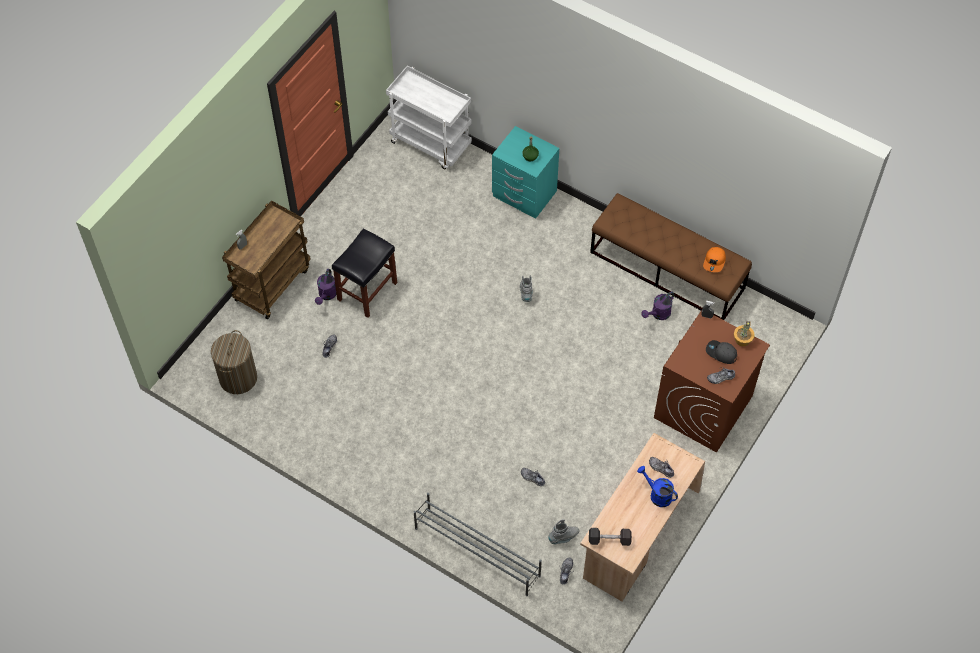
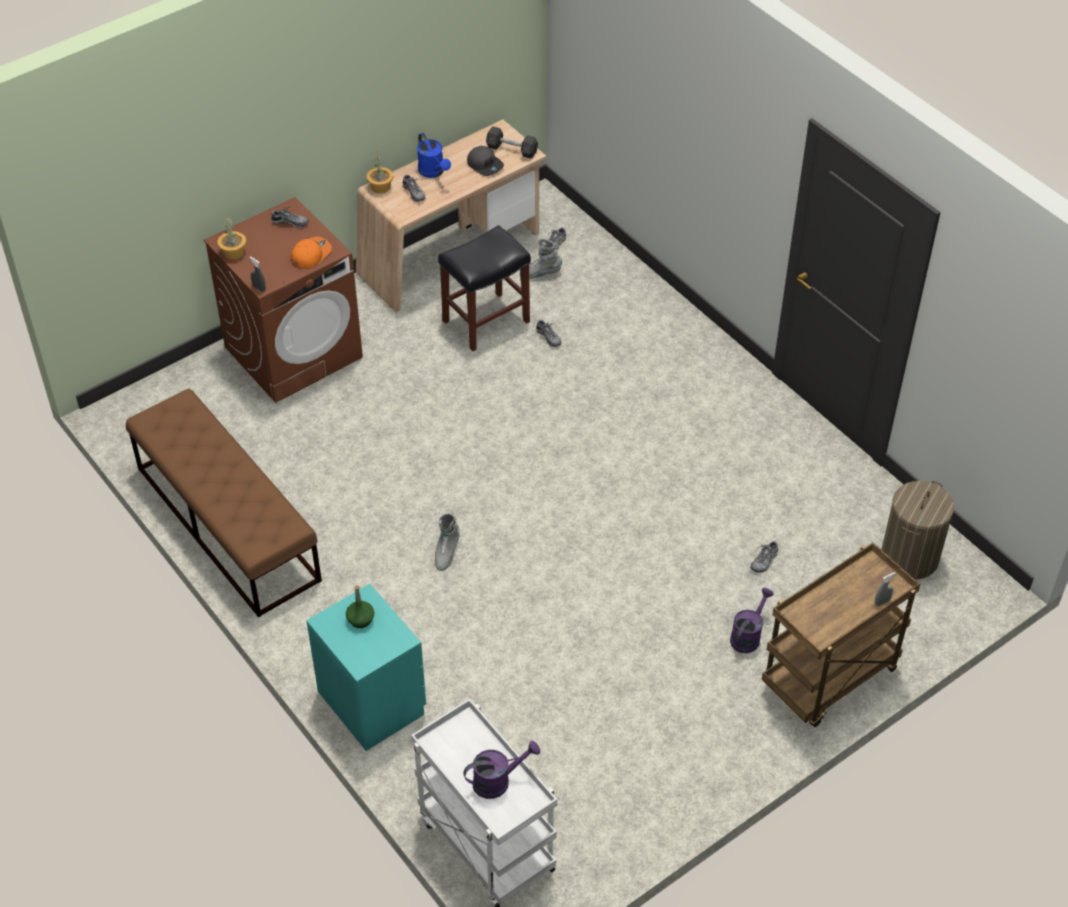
camera: 160 degrees left, 10 degrees down
(367, 290) = (682, 624): black stool -> black stool (485, 322)
(476, 551) = (649, 287): grey shoe rack -> none
(658, 314) = (278, 471): purple watering can -> purple watering can (498, 781)
(688, 466) = (380, 187): none -> potted plant
(714, 262) = (177, 430): orange cap -> orange cap (310, 254)
(721, 353) = (271, 246): grey cap -> grey cap (485, 165)

